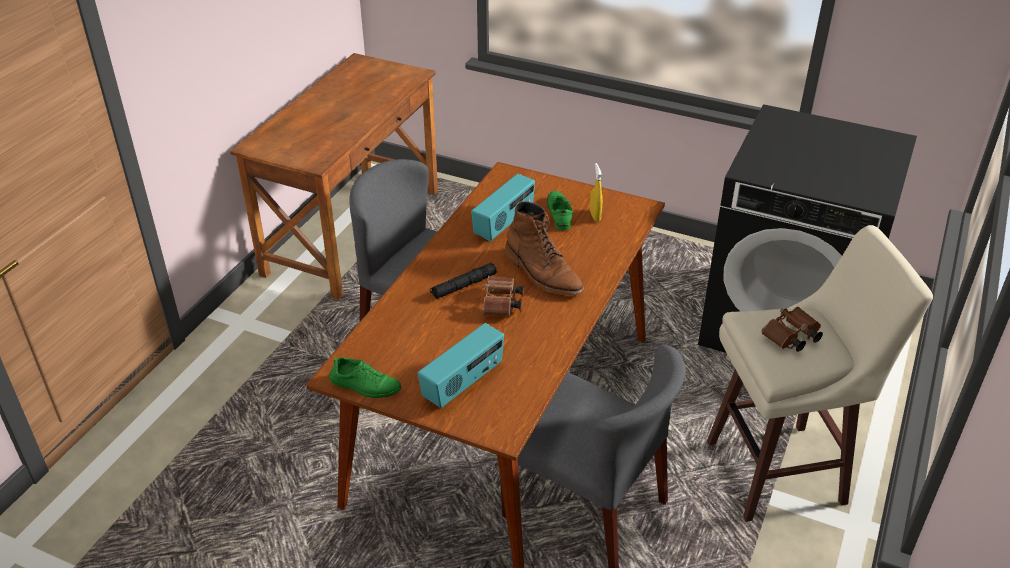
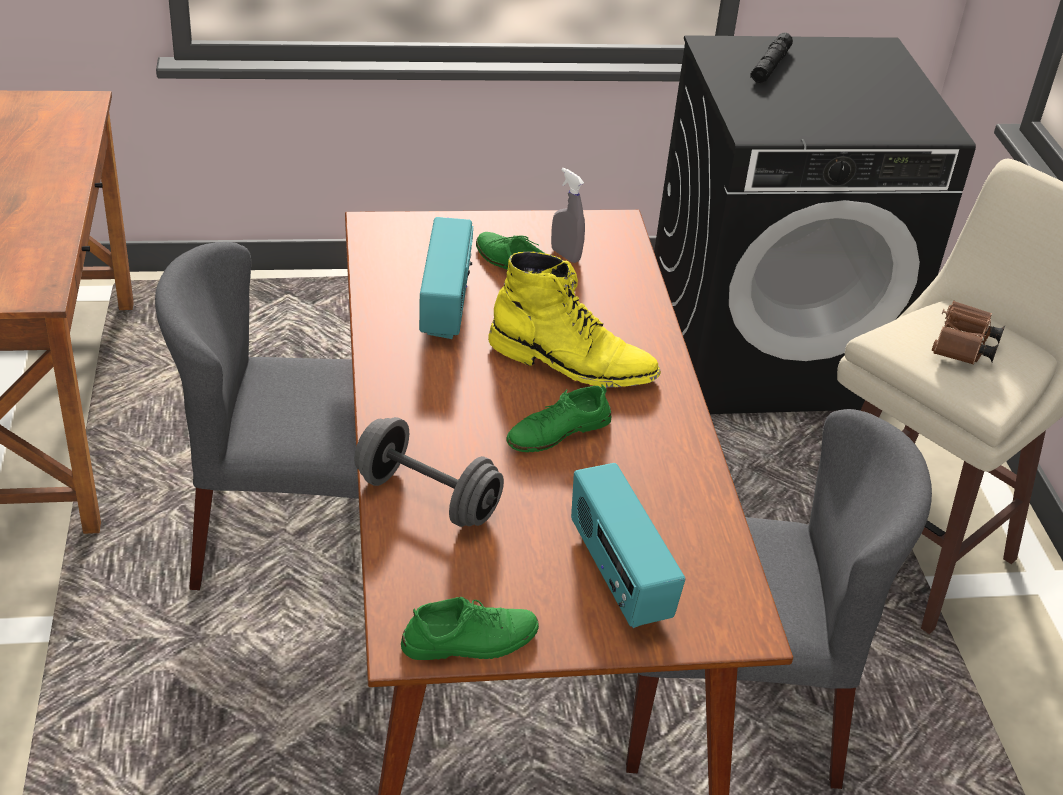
camera: 35 degrees left, 0 degrees up
(406, 314) = (427, 497): none -> grey dumbbell
(463, 286) = (474, 421): black flashlight -> black flashlight (770, 66)
(463, 384) = (617, 575): radio -> radio turned 150 degrees clockwise
(501, 305) = (558, 431): brown binoculars -> green shoe
(542, 273) = (572, 363): brown boot -> yellow boot
(595, 216) = (565, 255): yellow spray bottle -> grey spray bottle

